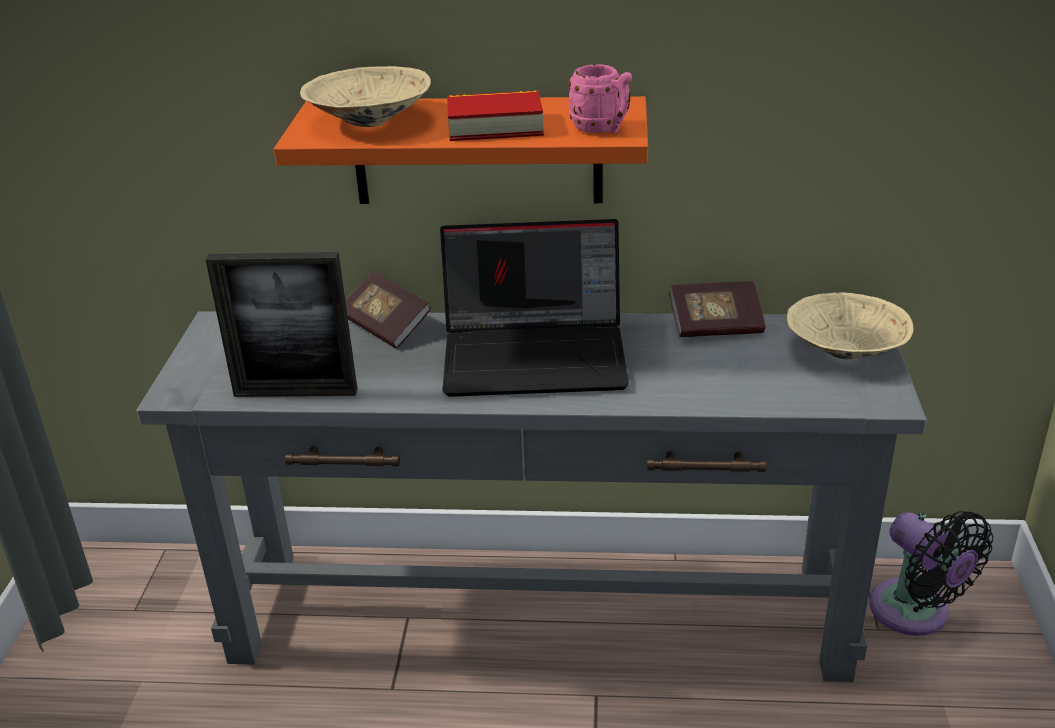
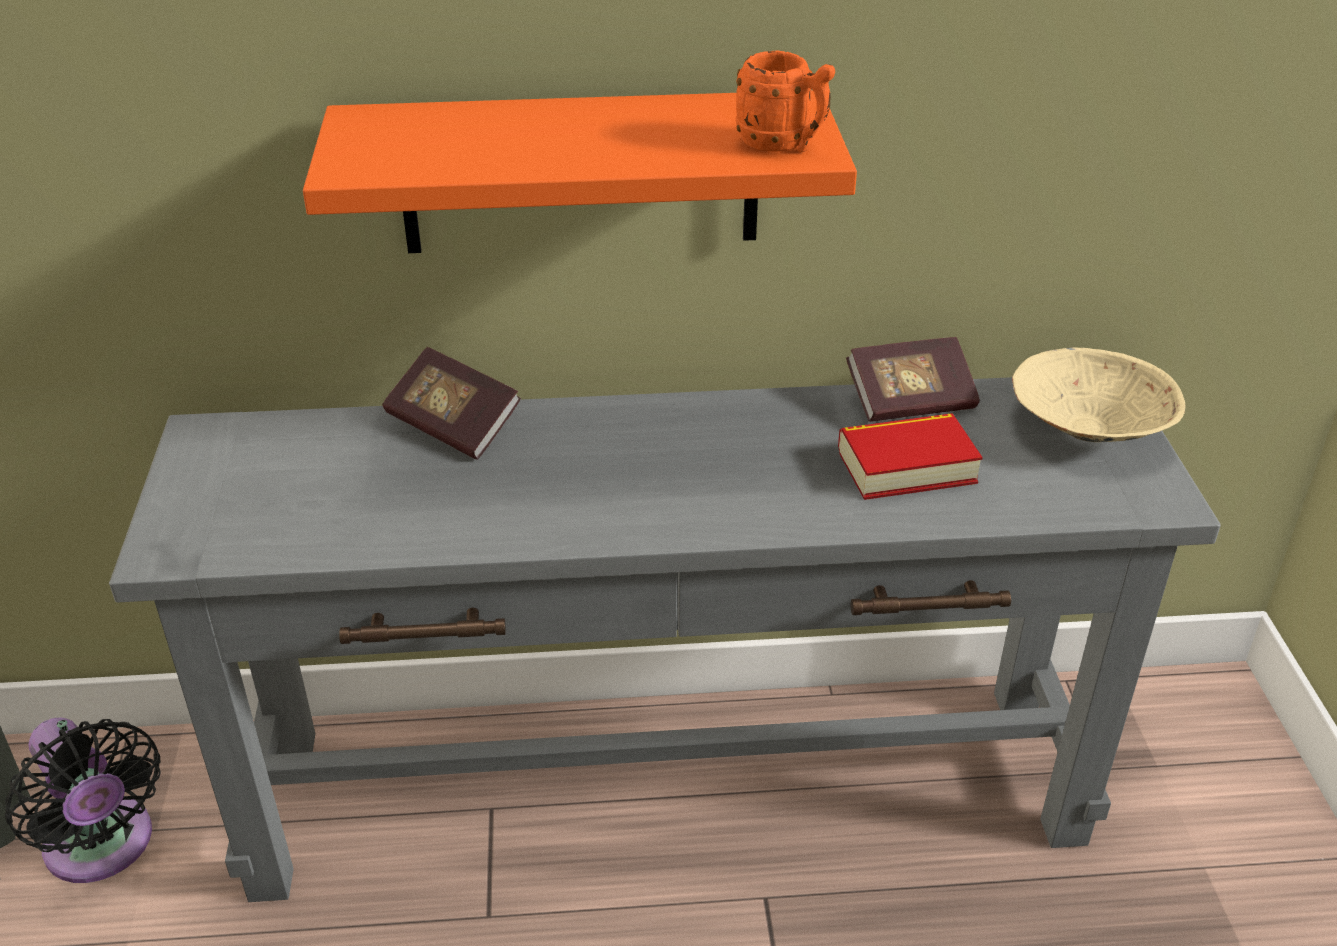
camera: 10 degrees left, 5 degrees up
(295, 392) = (346, 539): picture frame -> none
(368, 120) = (434, 139): beige bowl -> none
(495, 126) = (626, 144): book -> book (906, 466)
(537, 355) = (679, 458): laptop -> none
(602, 129) = (783, 145): pink mug -> orange mug
(915, 613) = (1145, 743): black fan -> black fan (103, 848)

